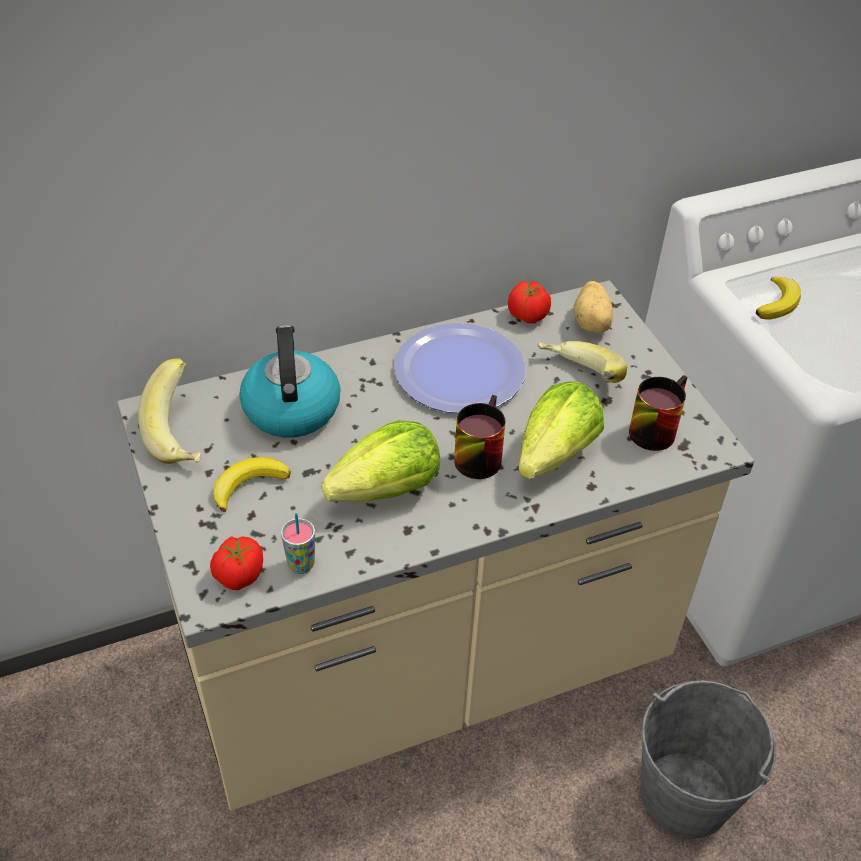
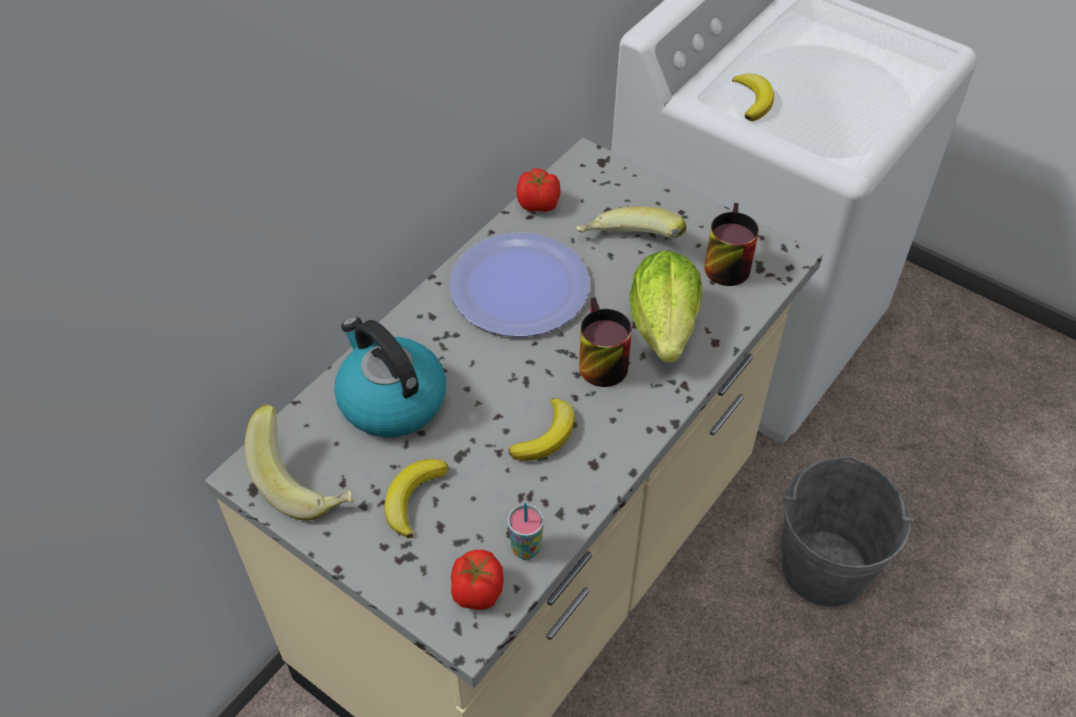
camera: 30 degrees left, 5 degrees up
(388, 490) = (546, 435): lettuce -> banana
(592, 323) = (600, 186): potato -> none

